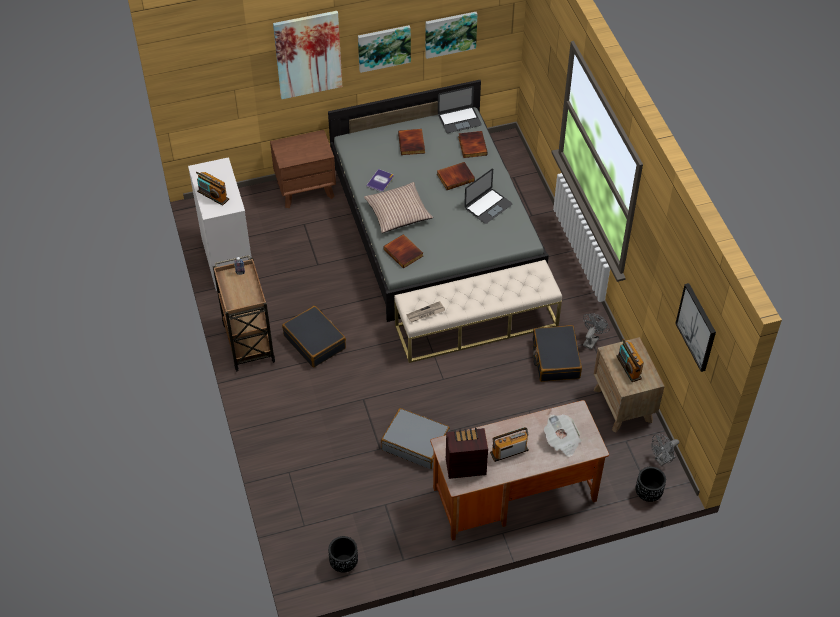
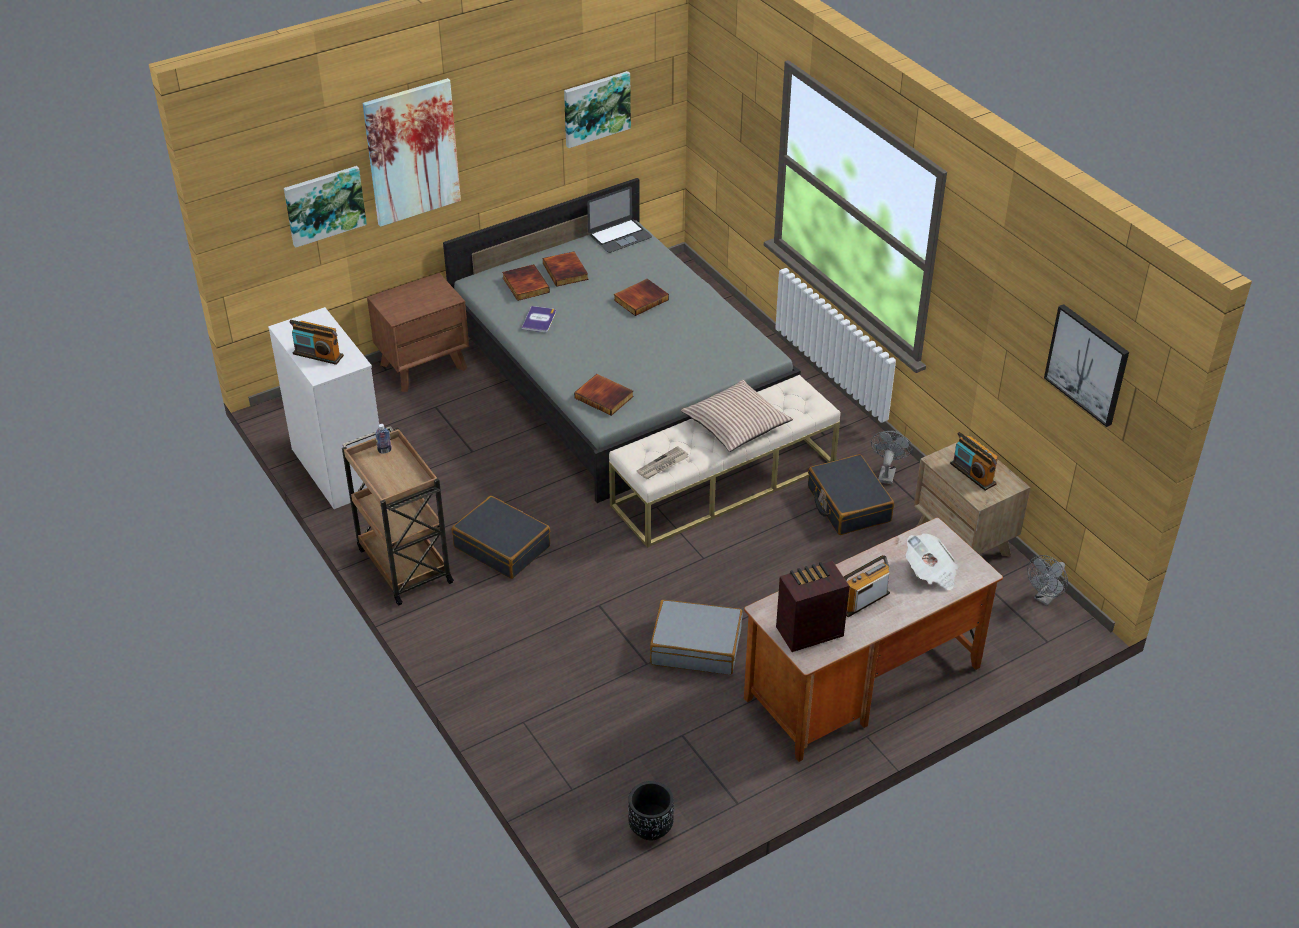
camera: 15 degrees left, 10 degrees down
(384, 47) = (512, 135): picture -> picture (324, 205)
(398, 213) = (578, 352): pillow -> pillow (736, 424)
(471, 146) = (648, 262): book -> book (524, 285)
(488, 206) = (698, 324): laptop -> none
(648, 493) = (1045, 643): black planter -> none

